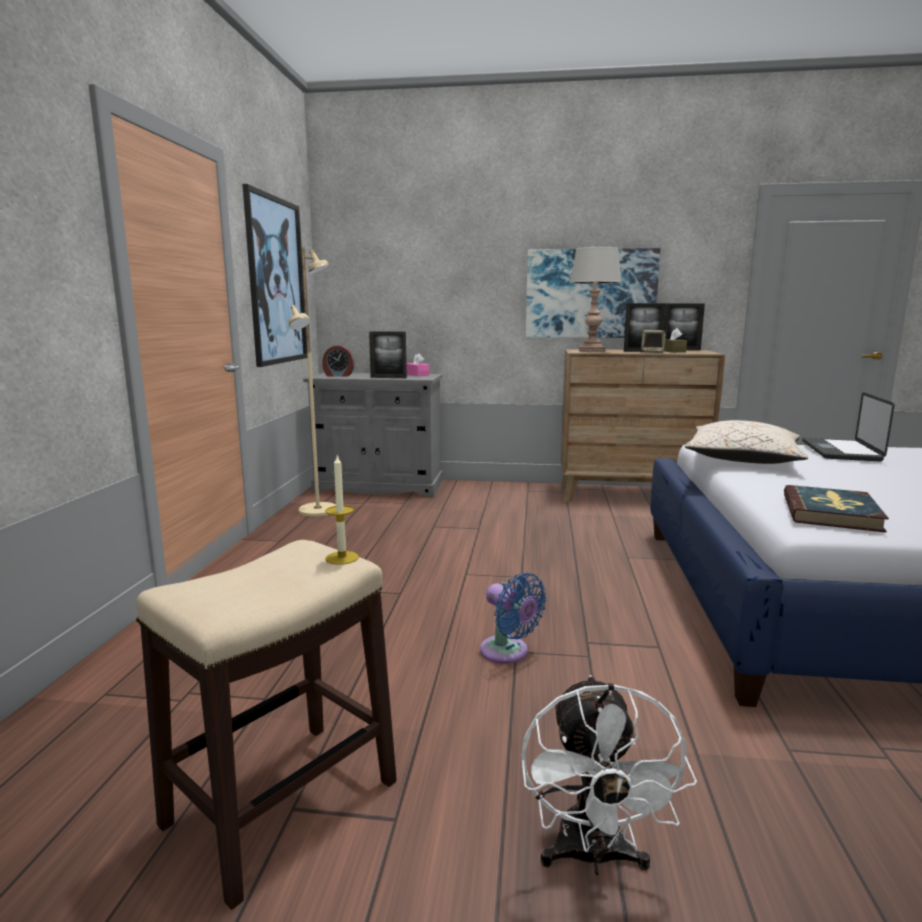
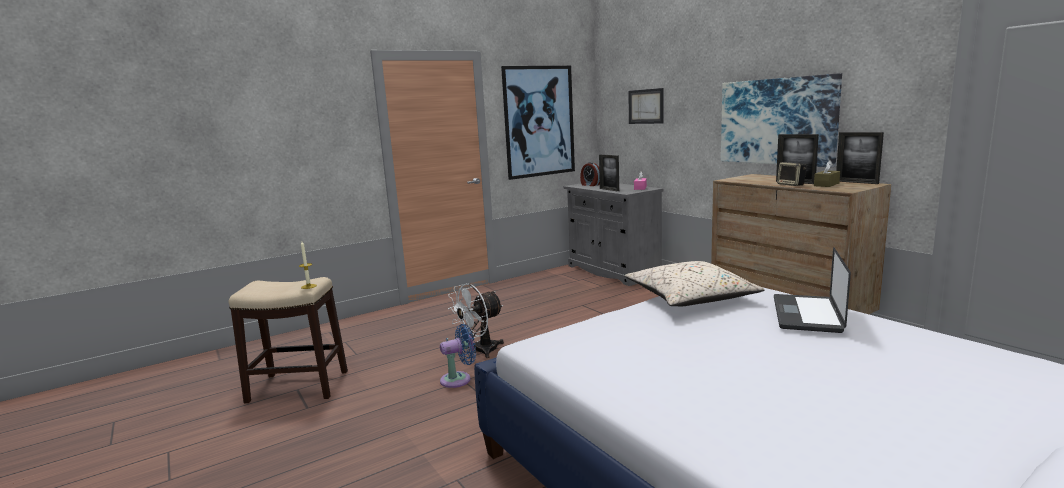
camera: 50 degrees right, 0 degrees up
(319, 510) = (547, 278): beige floor lamp -> none
(408, 273) = (646, 106): none -> picture
(508, 653) = (459, 379): blue fan -> blue fan turned 120 degrees counterclockwise
(592, 351) = (748, 179): grey table lamp -> none
(593, 857) = (318, 452): white fan -> white fan (480, 351)
(831, 513) = (571, 343): book -> none
(840, 451) = (806, 314): laptop -> laptop turned 45 degrees counterclockwise

